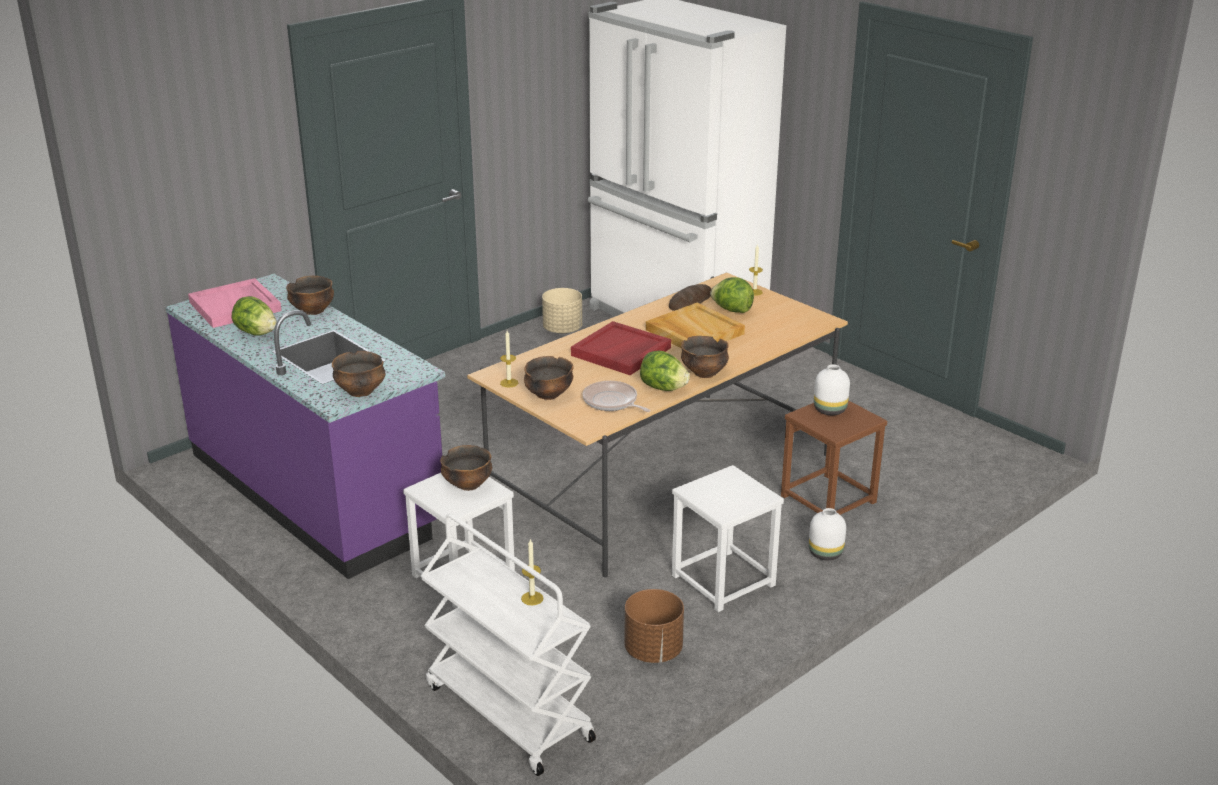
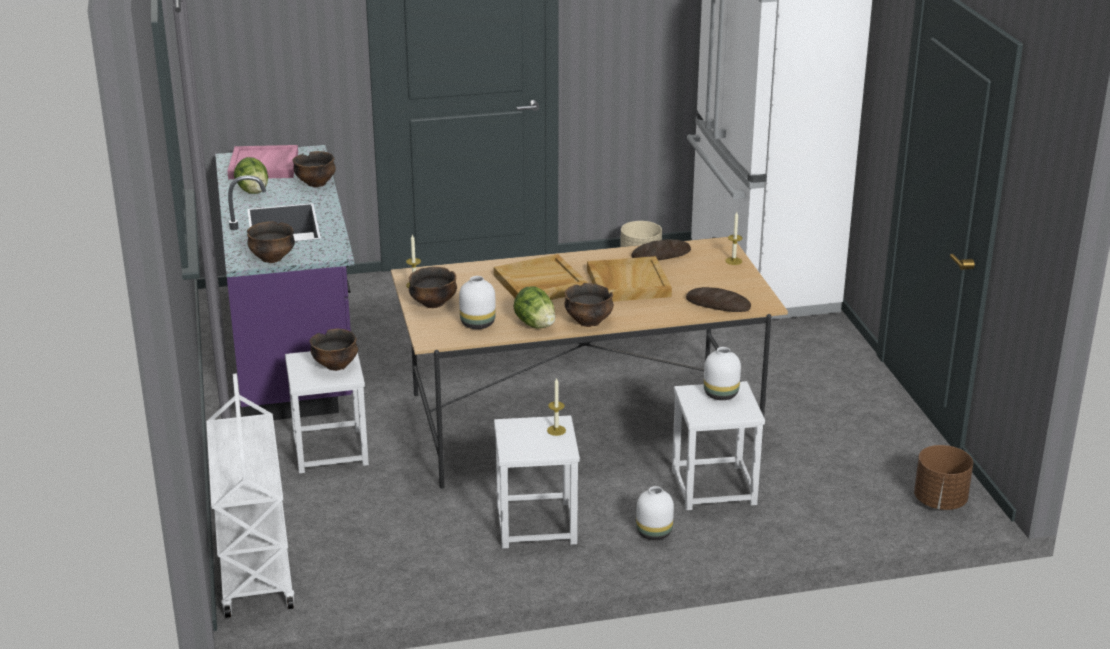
camera: 30 degrees right, 0 degrees up
(532, 598) = (263, 464): candle -> candle (556, 430)
(612, 402) = (477, 324): frying pan -> white vase
(621, 352) = (540, 284): red tray -> beige tray
(654, 651) = (414, 560): brown planter -> brown planter (940, 501)
(732, 310) = (689, 272): lettuce -> none
(789, 330) = (718, 304): none -> bread
(828, 499) = (713, 488): brown stool -> white stool

